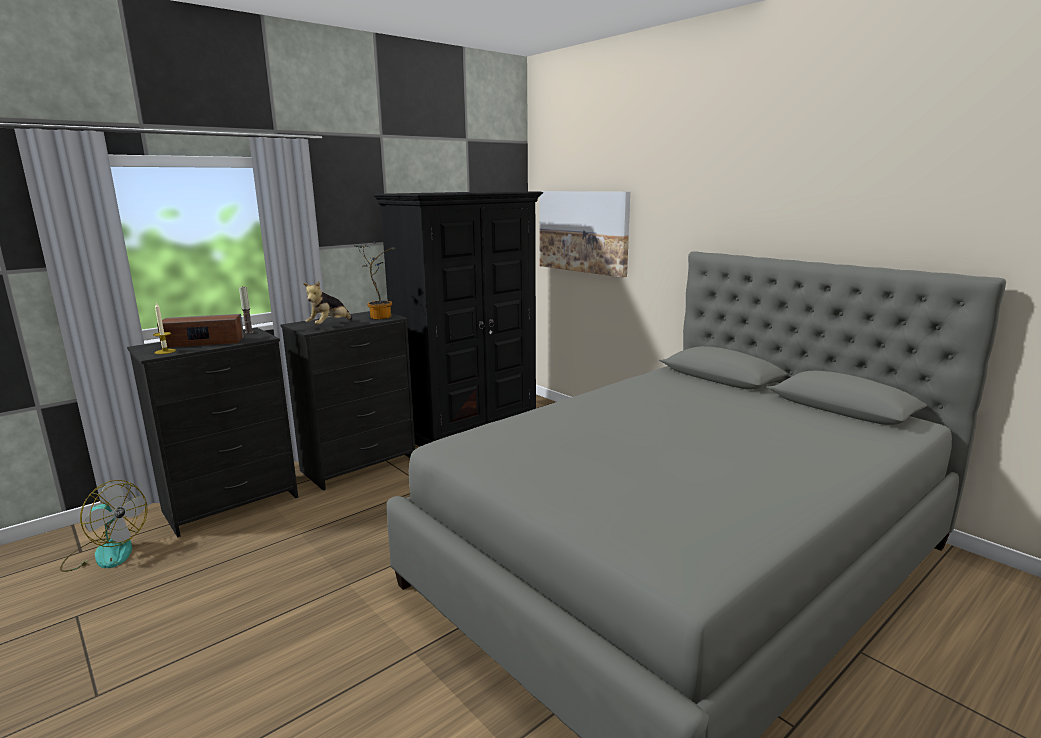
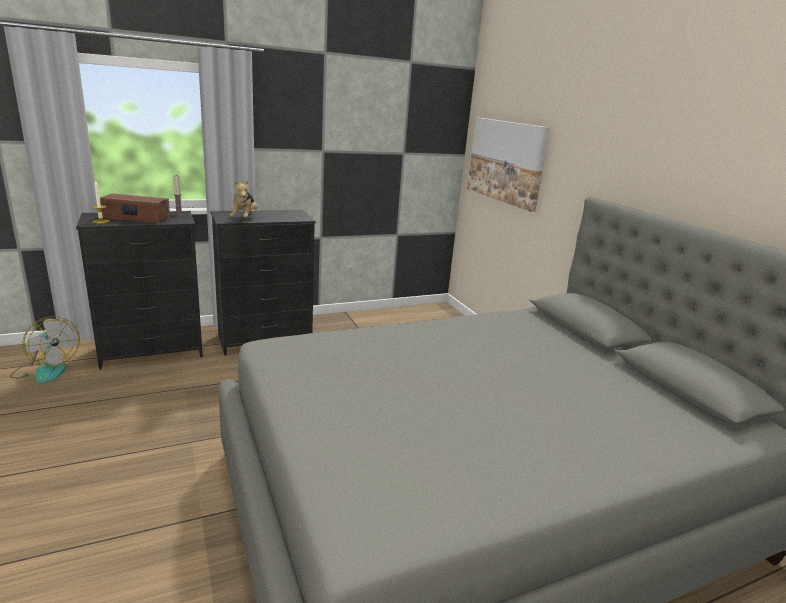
camera: 15 degrees right, 5 degrees up
(329, 326) = (245, 218): plush toy -> plush toy turned 45 degrees counterclockwise
(379, 316) = (293, 216): potted plant -> none
(469, 426) = (374, 323): black wardrobe -> none

